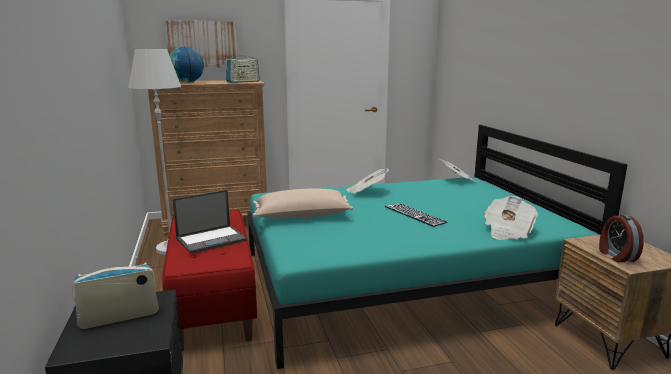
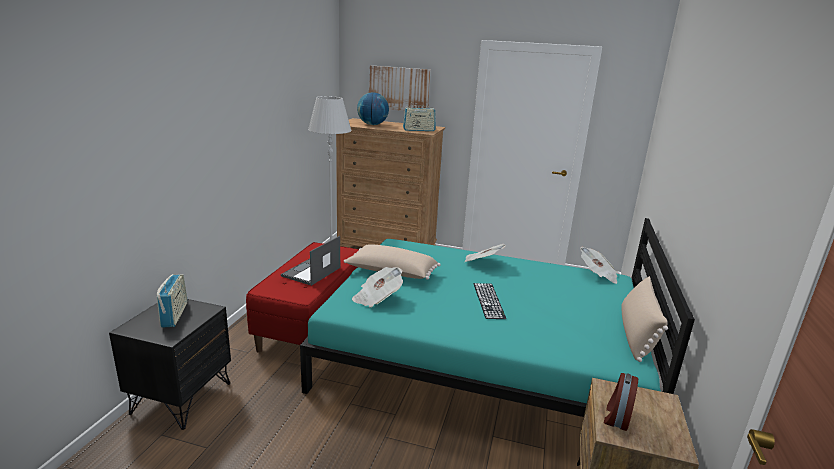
camera: 30 degrees right, 5 degrees up
(119, 317) = (174, 315): radio -> radio turned 75 degrees clockwise
(212, 239) = (311, 272): laptop -> laptop turned 120 degrees clockwise
(507, 231) = (551, 348): newspaper -> newspaper (377, 298)
(538, 207) = (636, 334): none -> beige pillow

